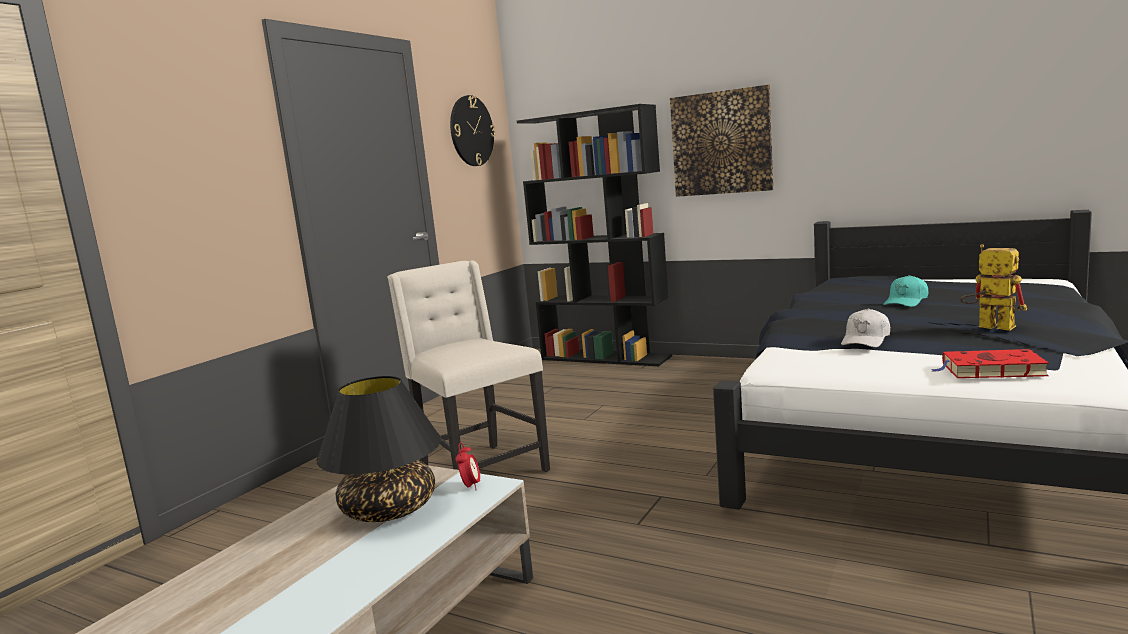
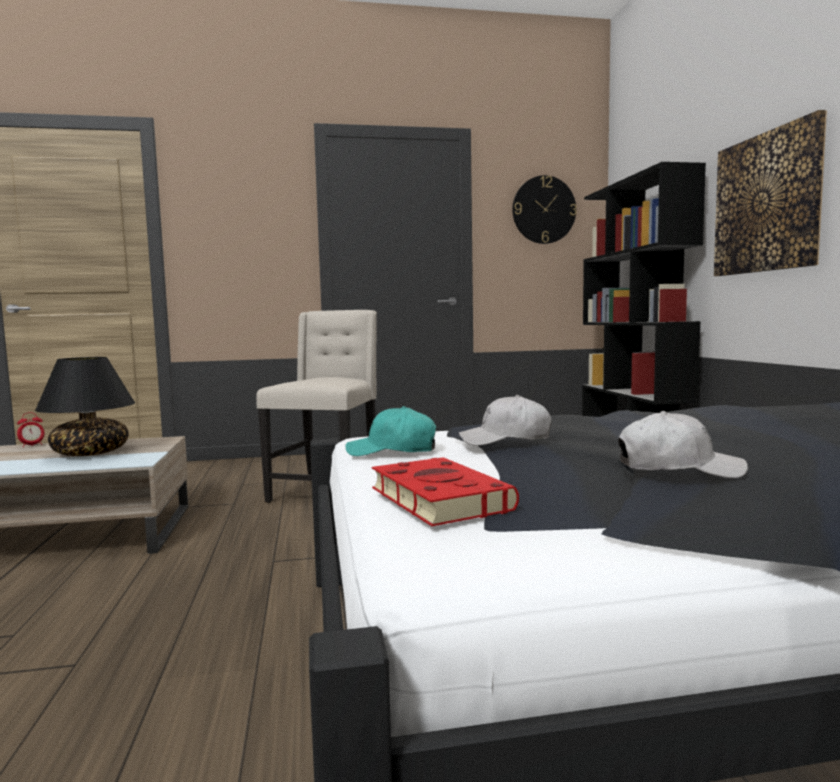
camera: 50 degrees right, 5 degrees down
(470, 486) = (135, 458): alarm clock -> alarm clock (32, 445)
(906, 302) = (752, 428): turquoise cap -> turquoise cap (393, 451)
(988, 327) = (678, 469): toy robot -> white cap

